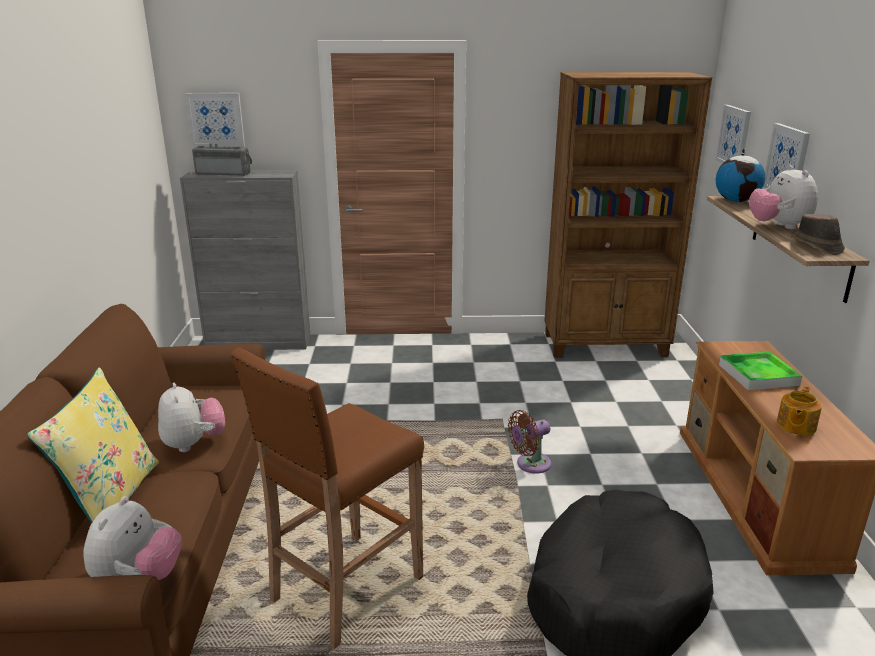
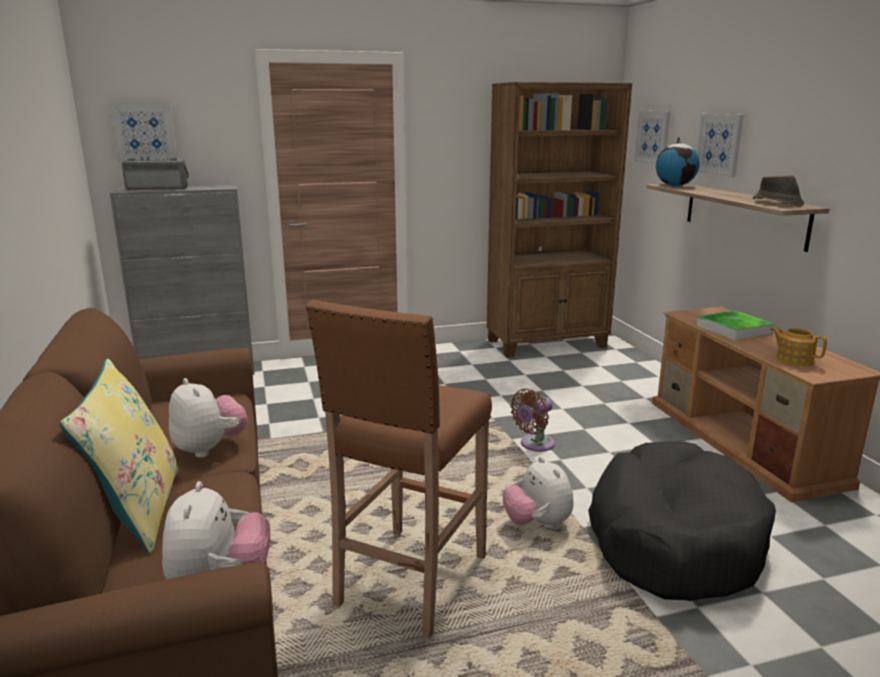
camera: 15 degrees left, 5 degrees down
(778, 226) = (730, 196): plush toy -> plush toy (537, 523)
(795, 426) = (793, 360): teapot -> teapot turned 120 degrees clockwise

